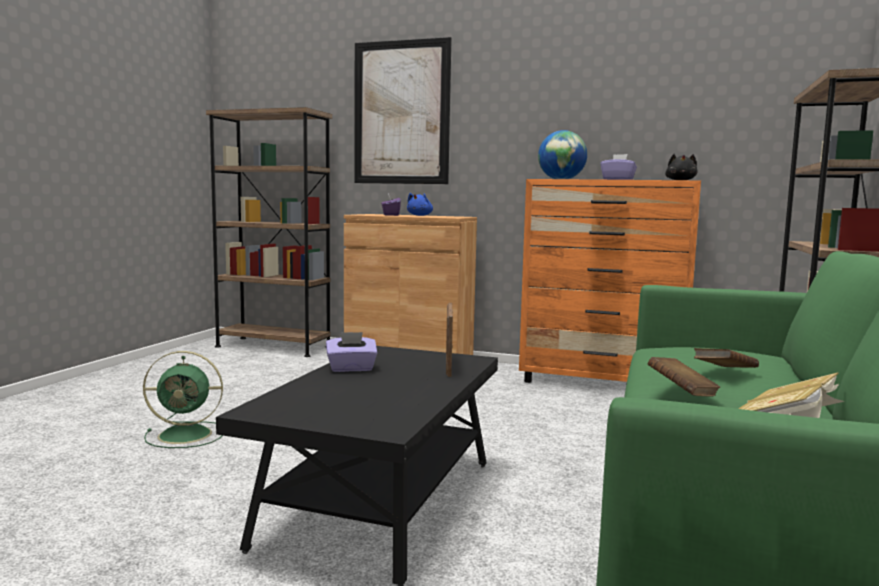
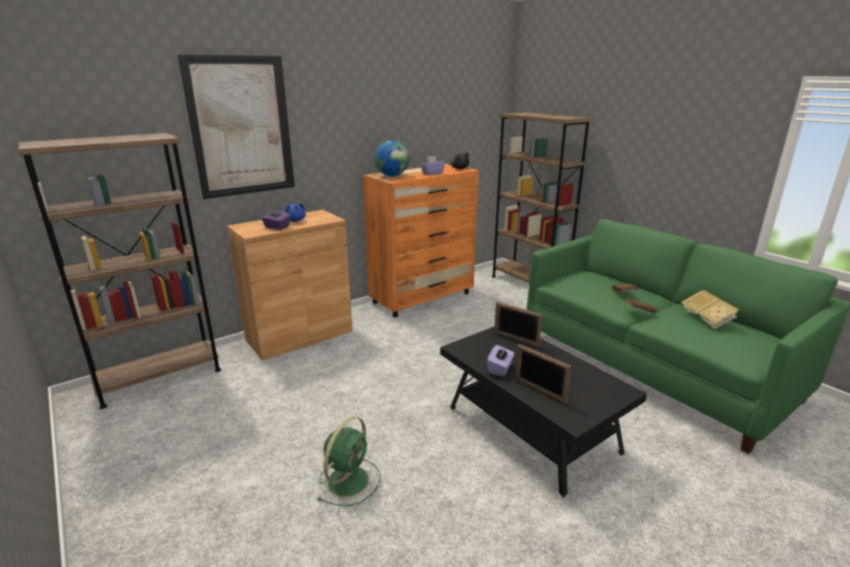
camera: 55 degrees left, 15 degrees up
(319, 389) = (539, 390): none -> picture frame

